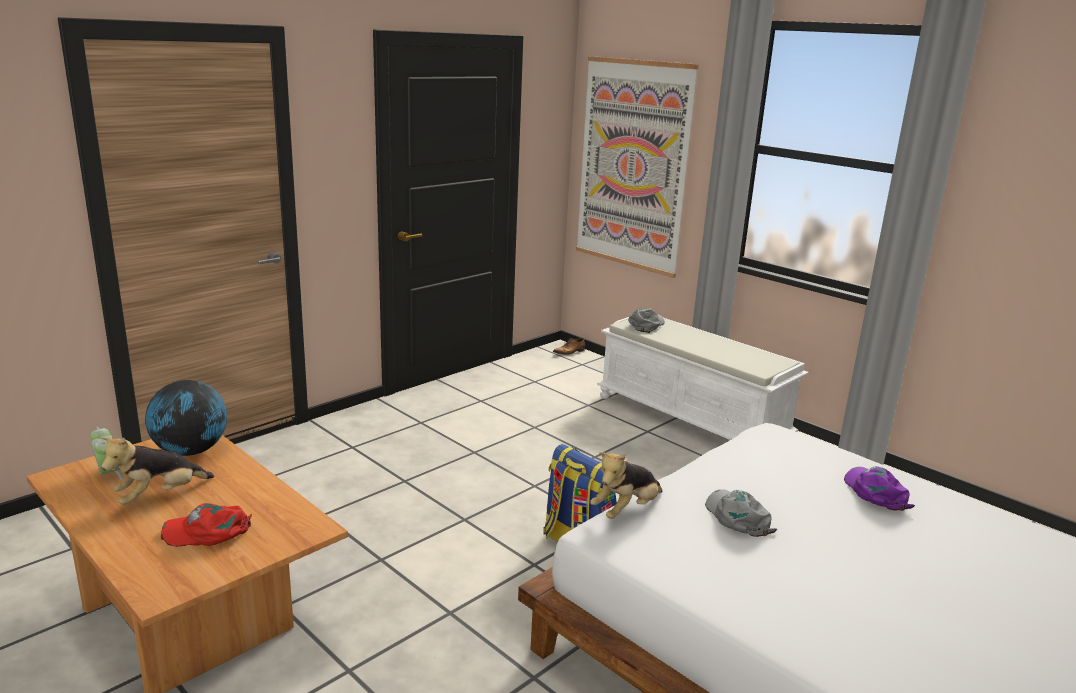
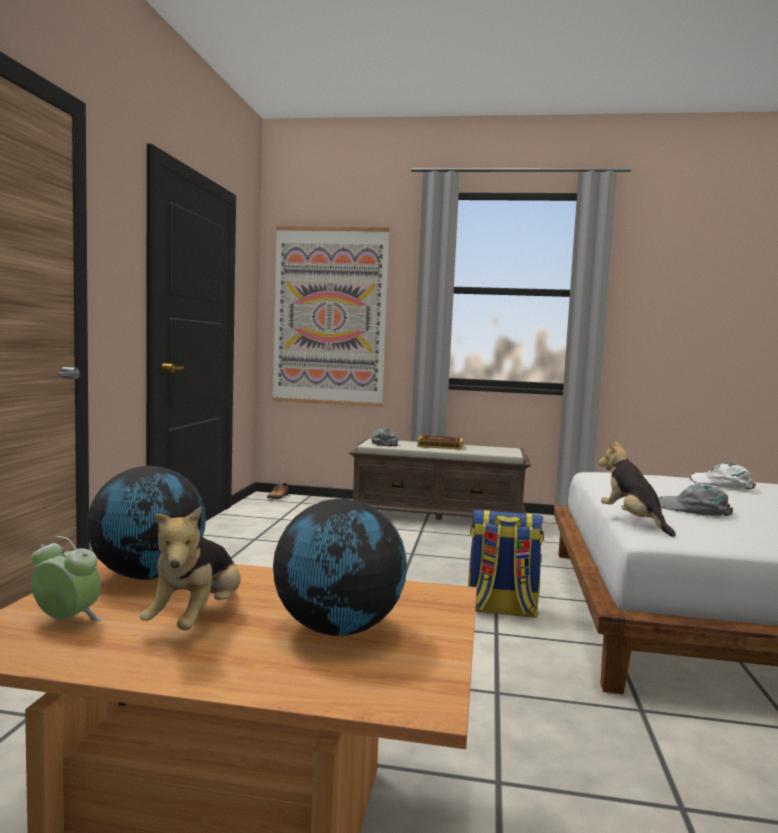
camera: 35 degrees left, 15 degrees down
(208, 531) = (339, 629): red cap -> globe
(626, 510) = (633, 521): plush toy -> plush toy turned 150 degrees clockwise
(692, 419) = (438, 518): white bench -> brown bench
(702, 340) = (440, 445): none -> book
(875, 492) = (722, 484): purple cap -> white cap

